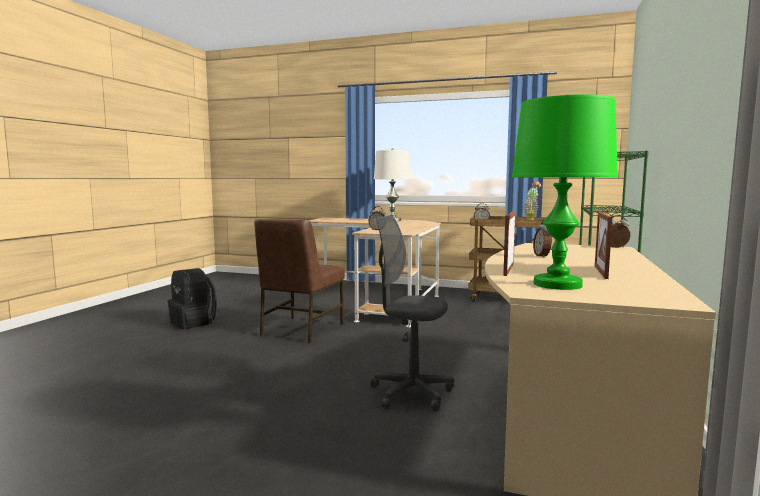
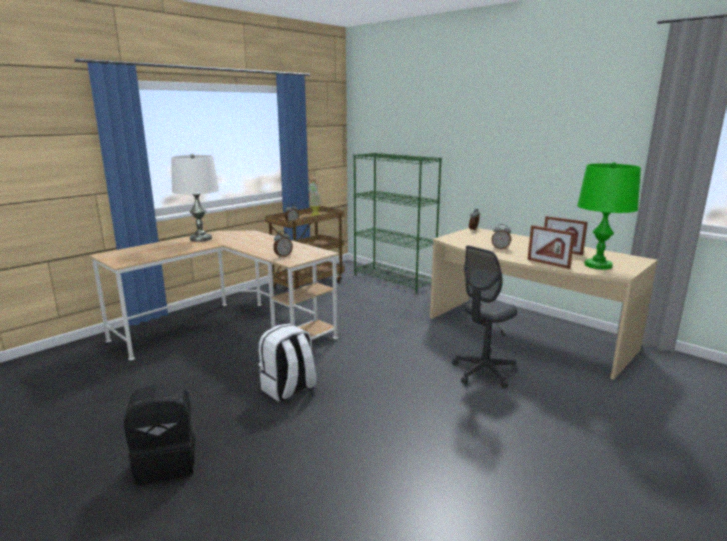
camera: 65 degrees left, 10 degrees up
(300, 330) = (288, 389): brown chair -> white backpack

